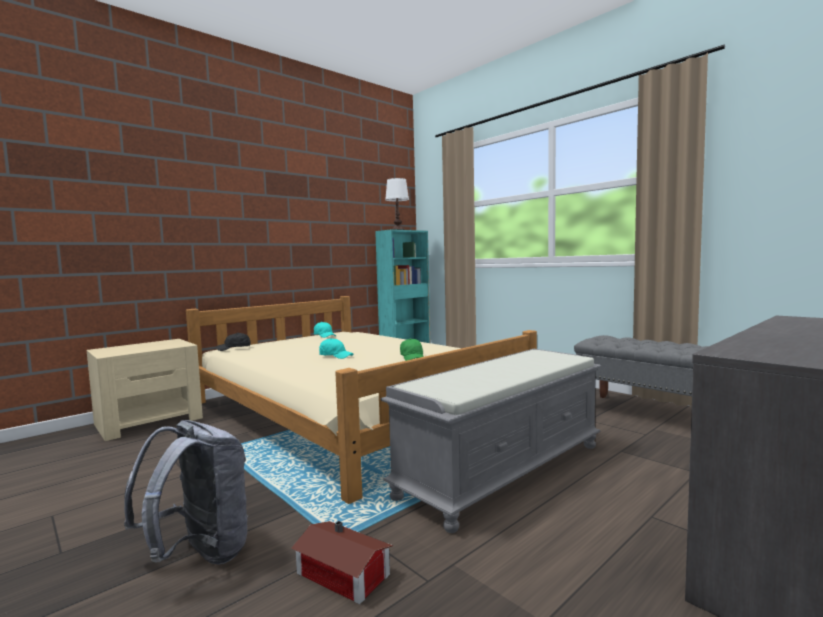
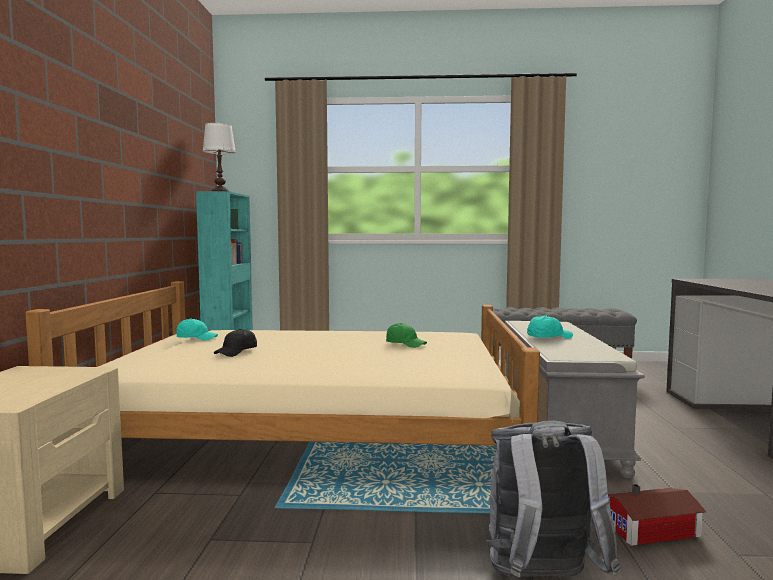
camera: 45 degrees left, 0 degrees up
(234, 348) = (123, 370): black cap -> black cap (237, 352)
(336, 356) = (320, 355): turquoise cap -> turquoise cap (548, 337)

